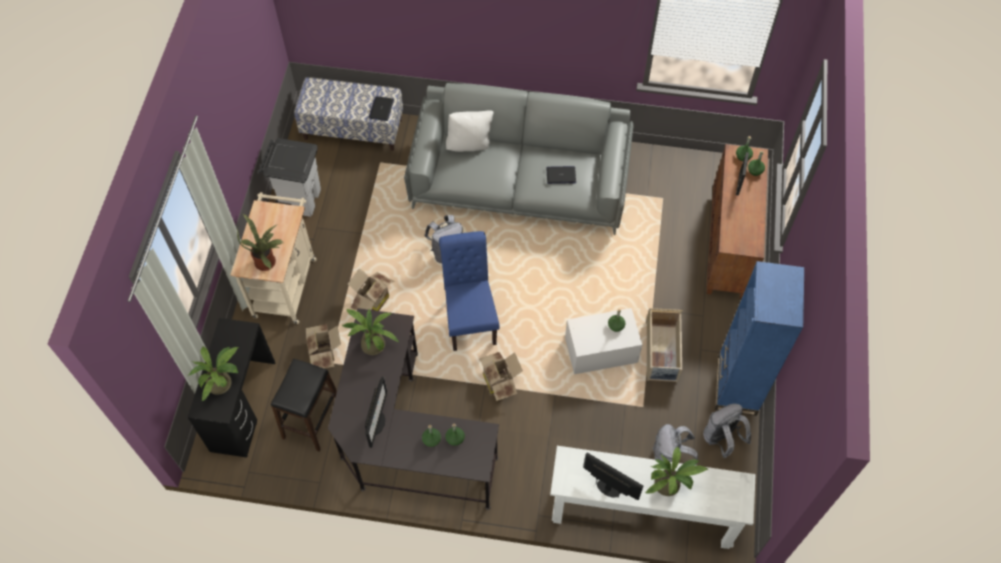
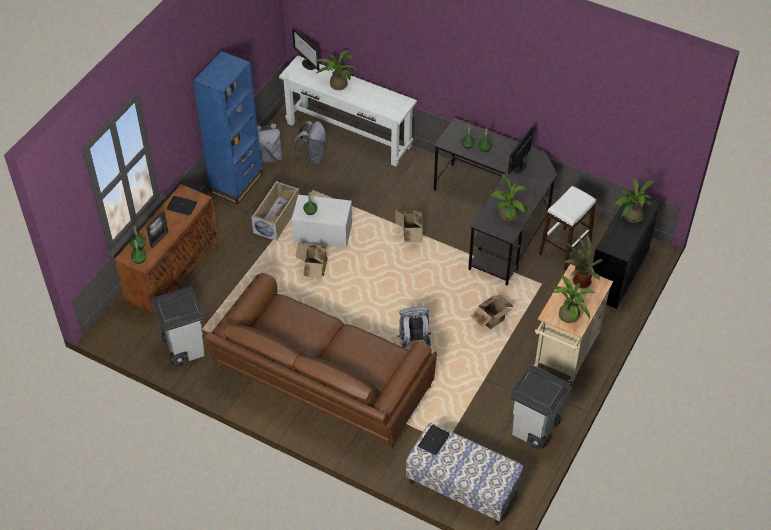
camera: 160 degrees left, 10 degrees down
(272, 221) = (568, 313): none -> potted plant
(312, 420) = (564, 249): black stool -> white stool
(324, 352) = (544, 292): cardboard box -> cardboard box (313, 269)
(469, 144) = (362, 376): white pillow -> none
(470, 318) = (415, 283): blue chair -> none
(520, 183) = (321, 381): grey sofa -> brown sofa
(561, 175) = (293, 322): laptop -> laptop (181, 206)
(608, 488) = (377, 92): monitor -> monitor (307, 65)
(668, 175) = (183, 347): none -> grey trash can

